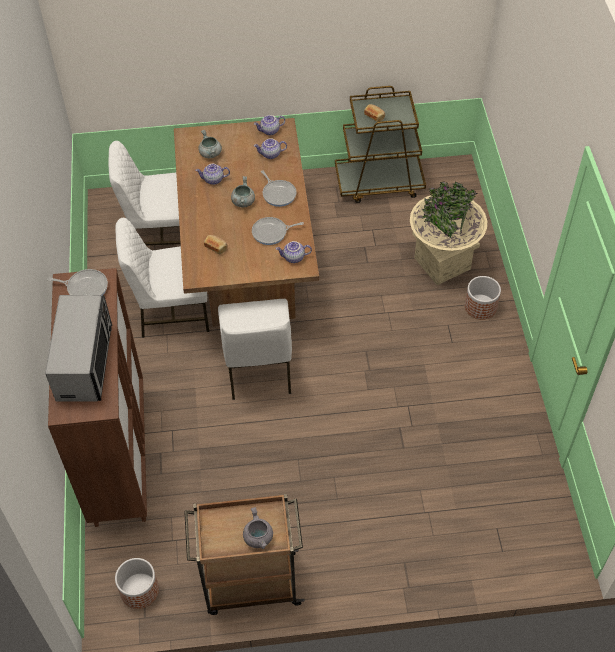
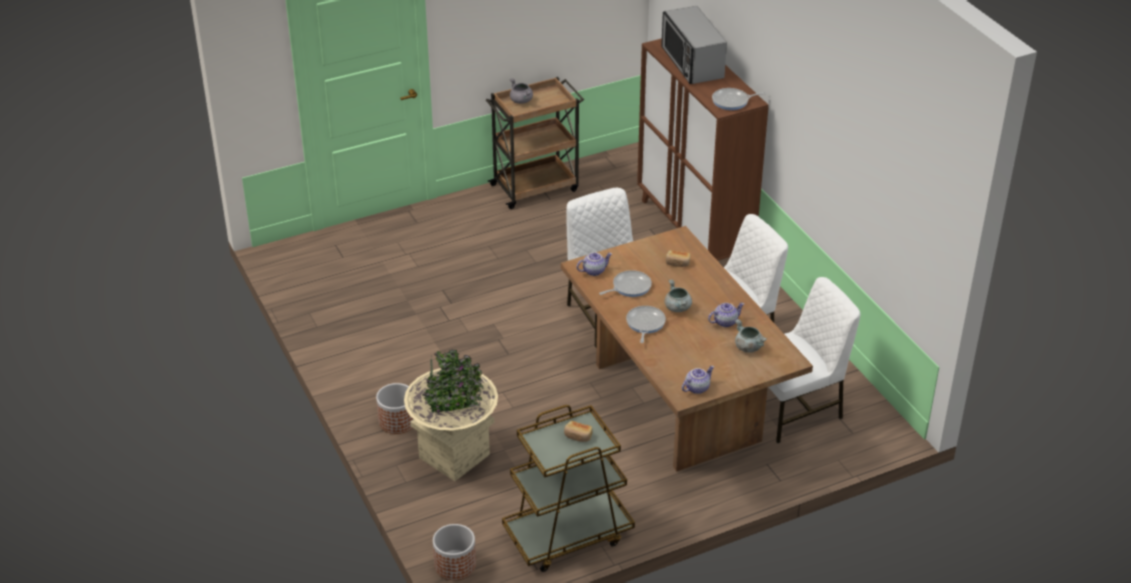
camera: 160 degrees right, 15 degrees down
(140, 590) = (618, 167): planter -> planter (454, 565)
(270, 154) = (679, 361): teapot -> none
(278, 193) = (645, 324): frying pan -> frying pan turned 60 degrees clockwise

